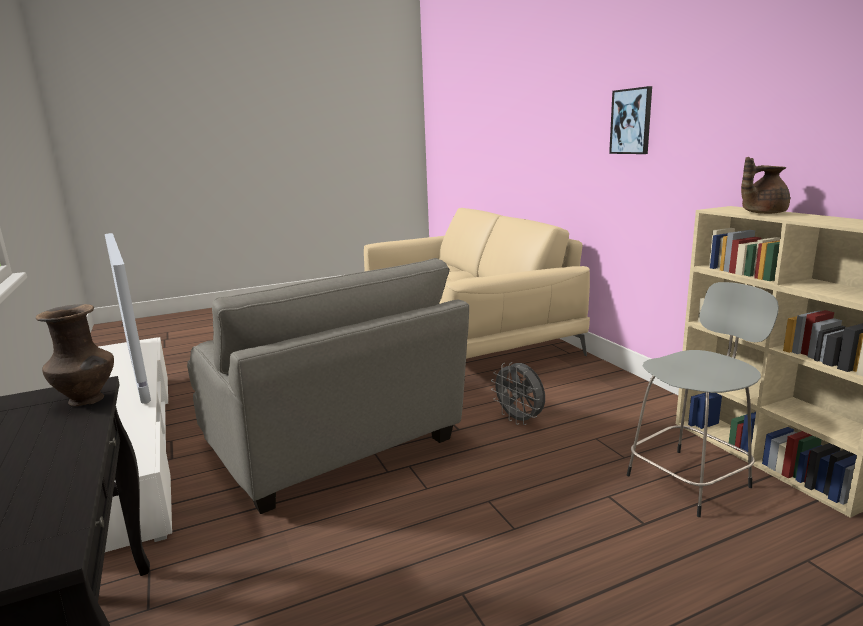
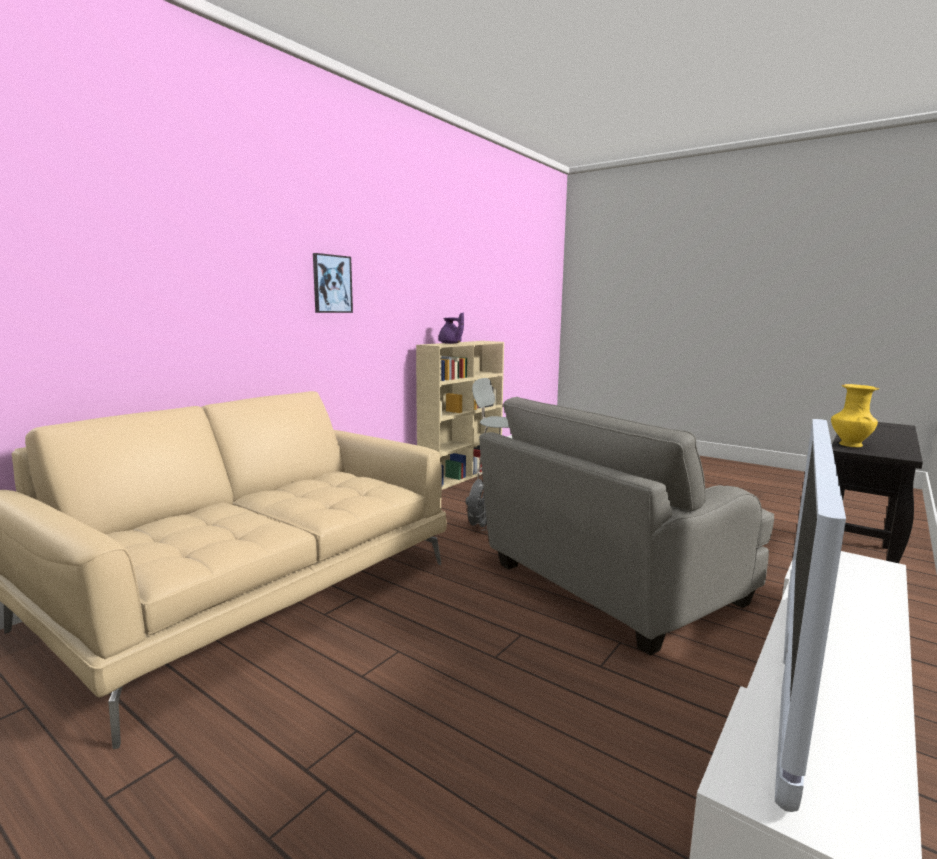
camera: 120 degrees left, 5 degrees down
(88, 400) = (849, 444): brown vase -> yellow vase
(332, 445) = (611, 585): grey armchair -> grey armchair turned 150 degrees counterclockwise
(761, 213) = (451, 343): brown teapot -> purple teapot

